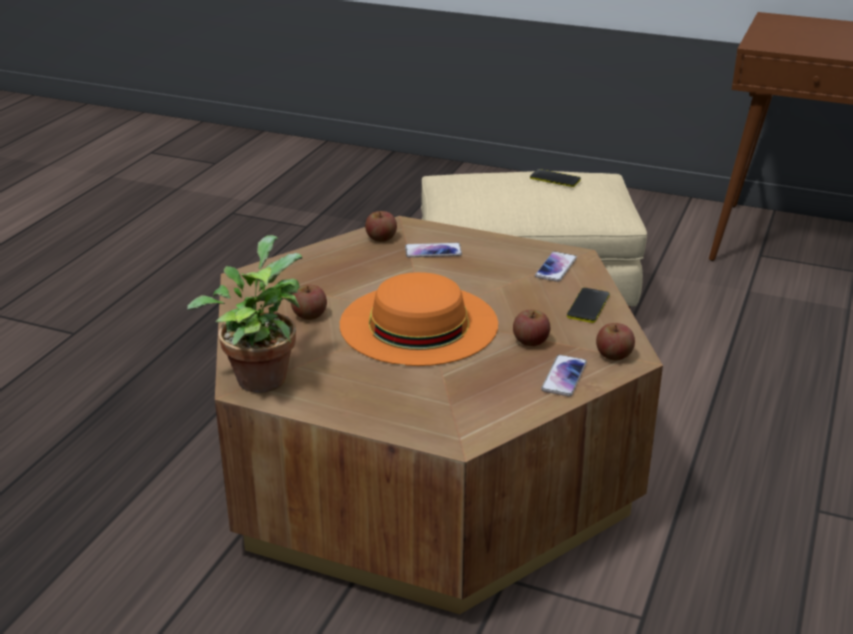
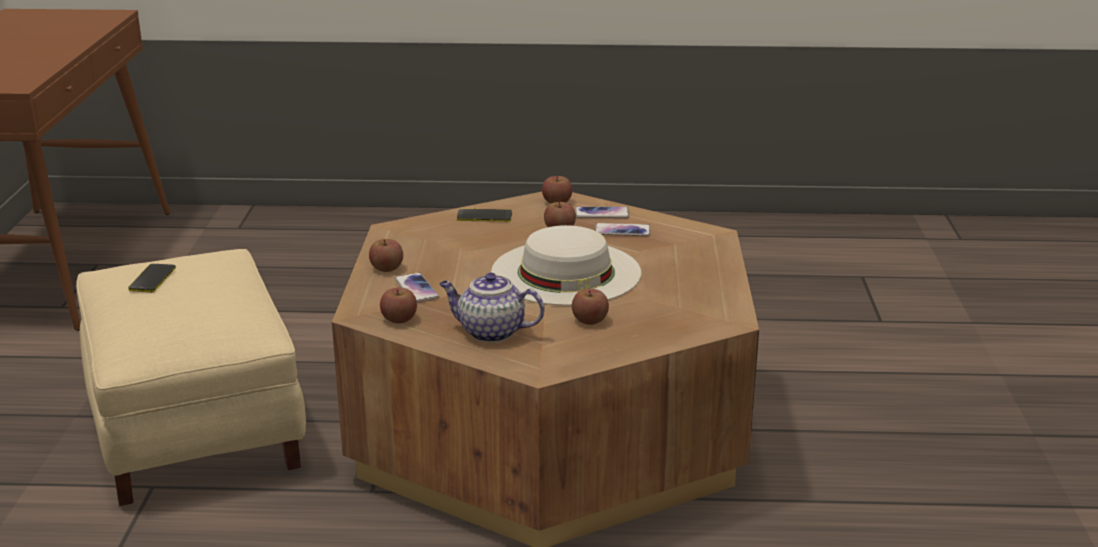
camera: 110 degrees left, 5 degrees down
(260, 375) = (707, 318): potted plant -> none
(326, 269) = (490, 332): none -> teapot
(418, 323) = (566, 272): orange hat -> white hat
(485, 244) = (386, 268): none -> apple
(556, 267) = (419, 234): phone -> phone (622, 231)

